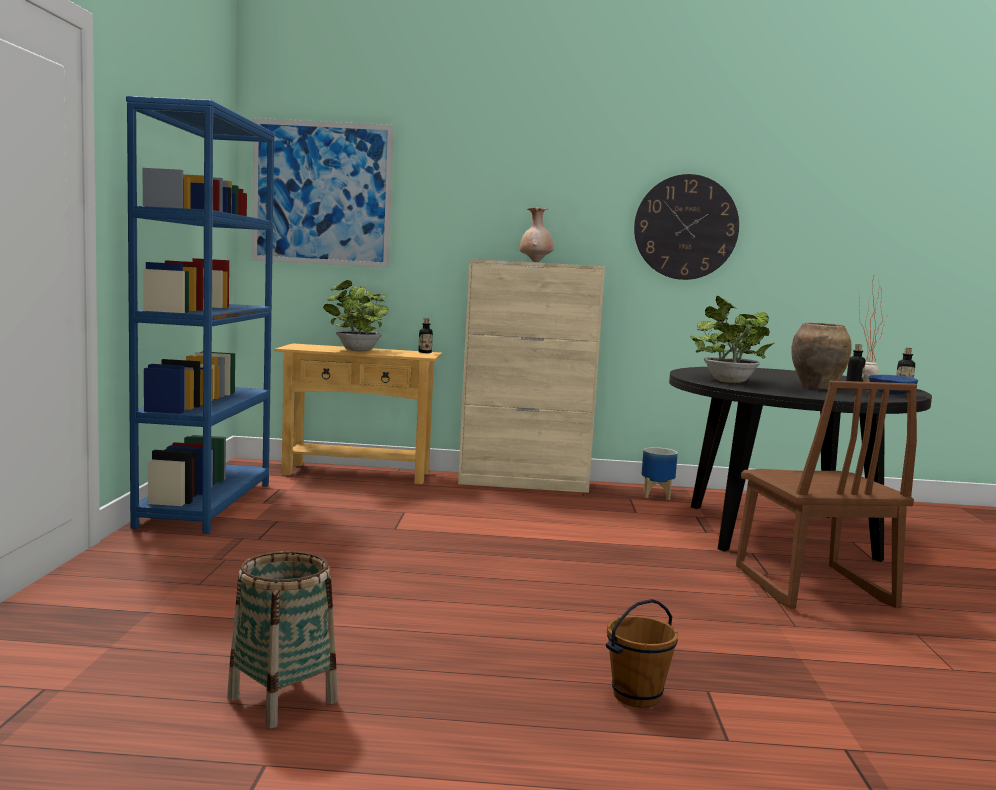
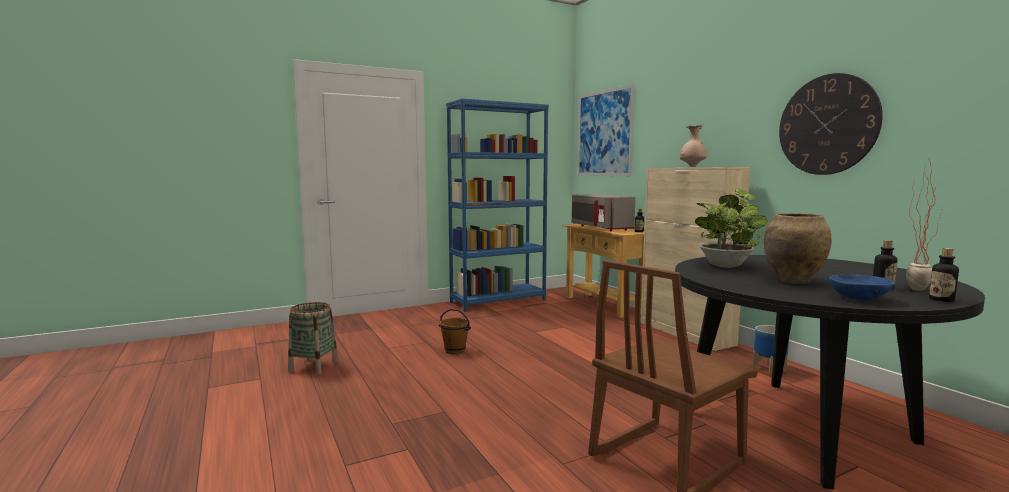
camera: 60 degrees right, 0 degrees up
(356, 350) = (600, 228): potted plant -> grey microwave
(637, 696) = (380, 430): brown bucket -> brown bucket (454, 350)

